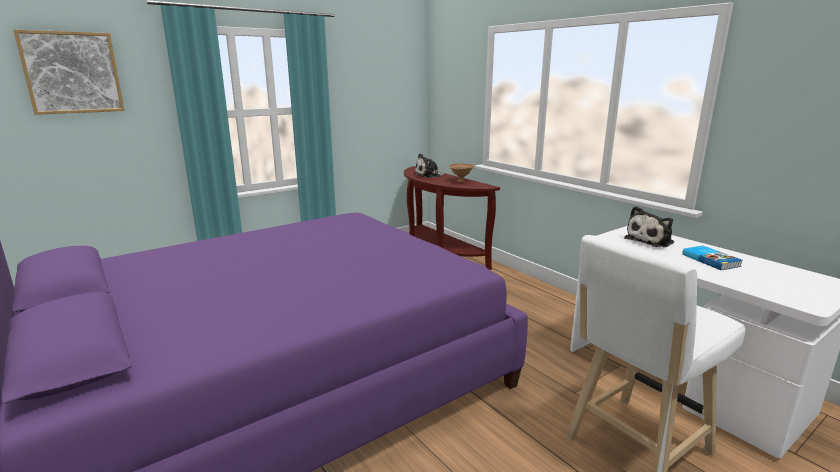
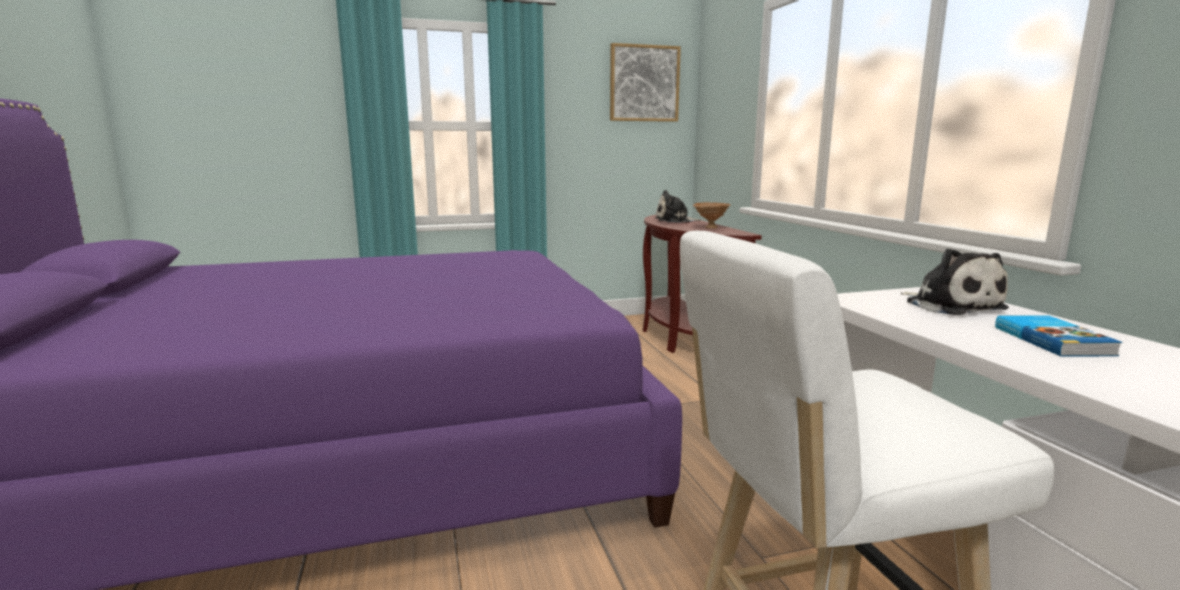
camera: 20 degrees right, 5 degrees down
(72, 73) = (239, 69): picture -> picture (644, 83)
(651, 240) = (951, 306): plush toy -> plush toy turned 90 degrees counterclockwise

